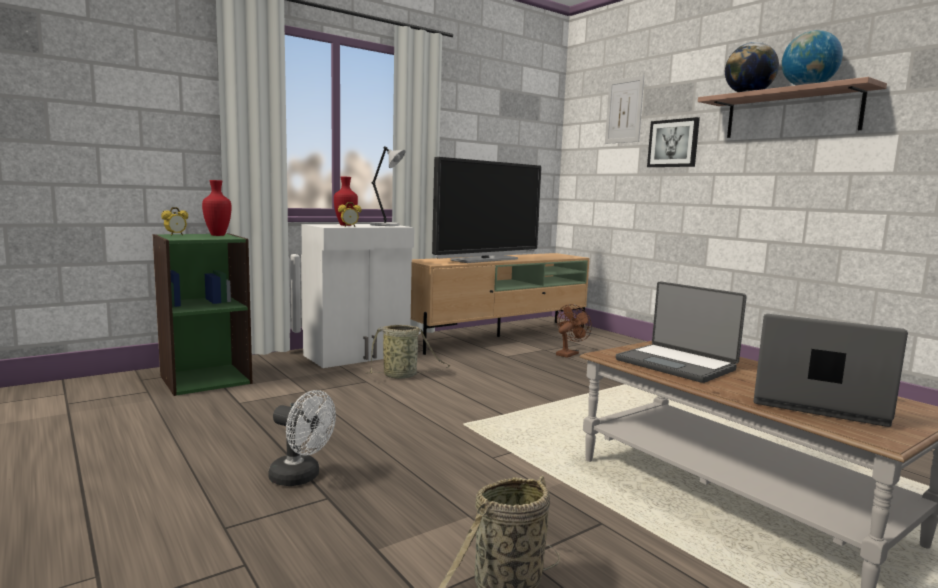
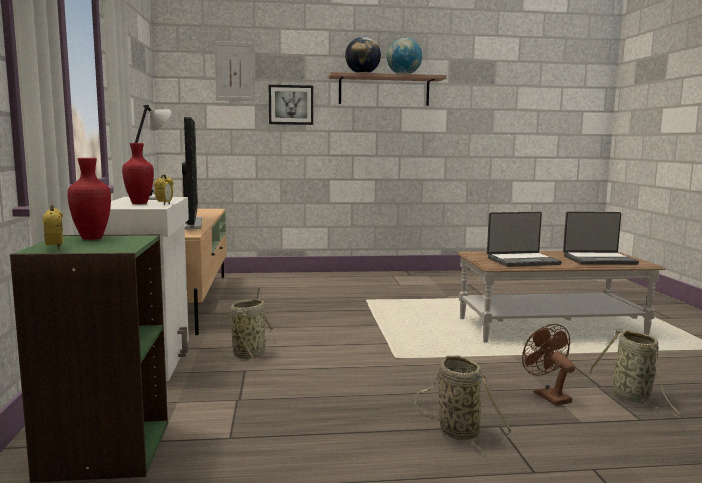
camera: 60 degrees left, 0 degrees up
(301, 477) = (456, 430): white fan -> basket
(569, 353) = (278, 295): brown fan -> brown fan (547, 395)
(817, 404) = (598, 260): laptop -> laptop turned 150 degrees counterclockwise

